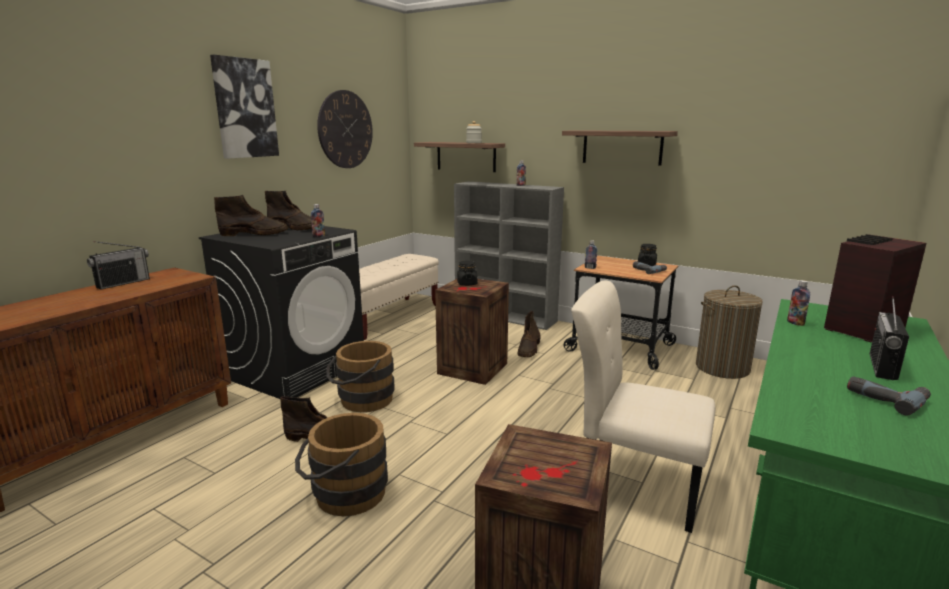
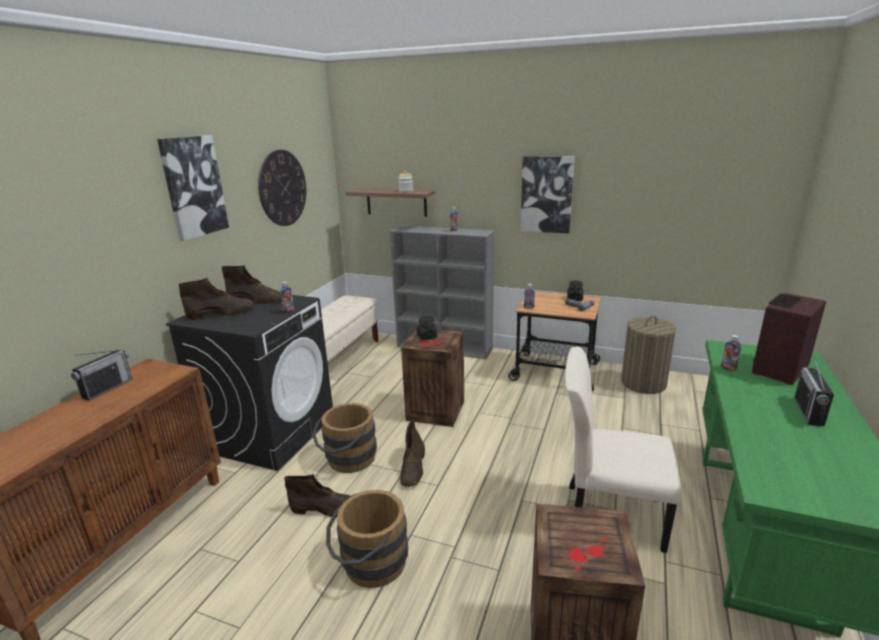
camera: 10 degrees left, 5 degrees up
(529, 349) = (478, 383): brown boot -> brown boot (413, 469)
(622, 147) = (546, 194): shelf -> picture
(886, 398) = (823, 447): power drill -> none

